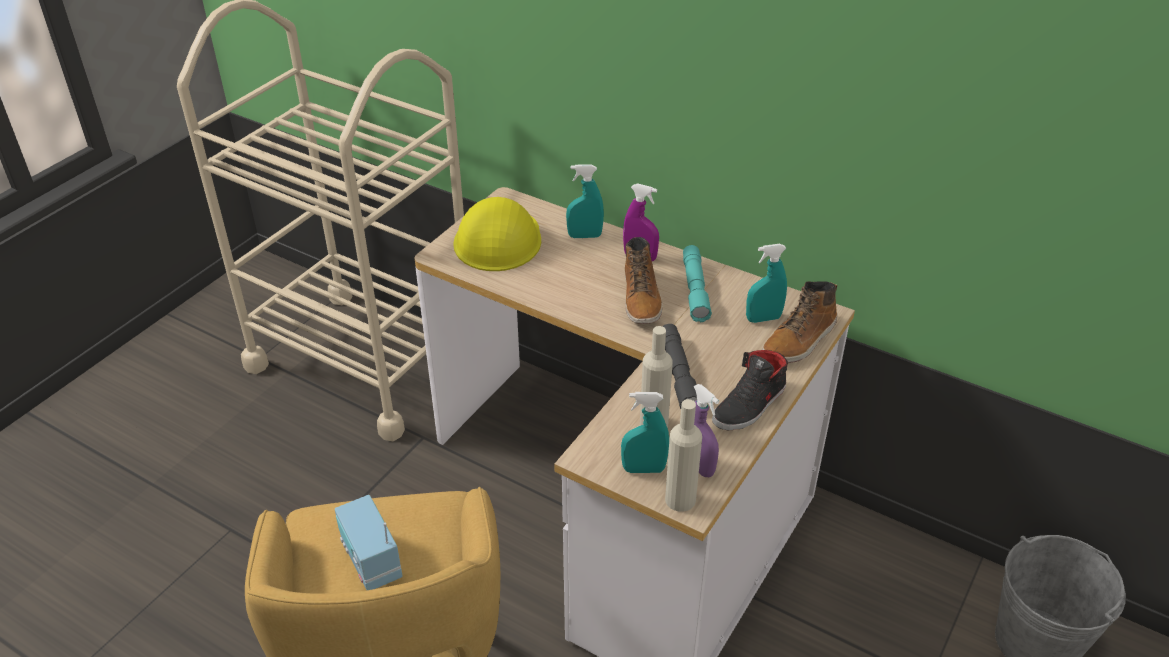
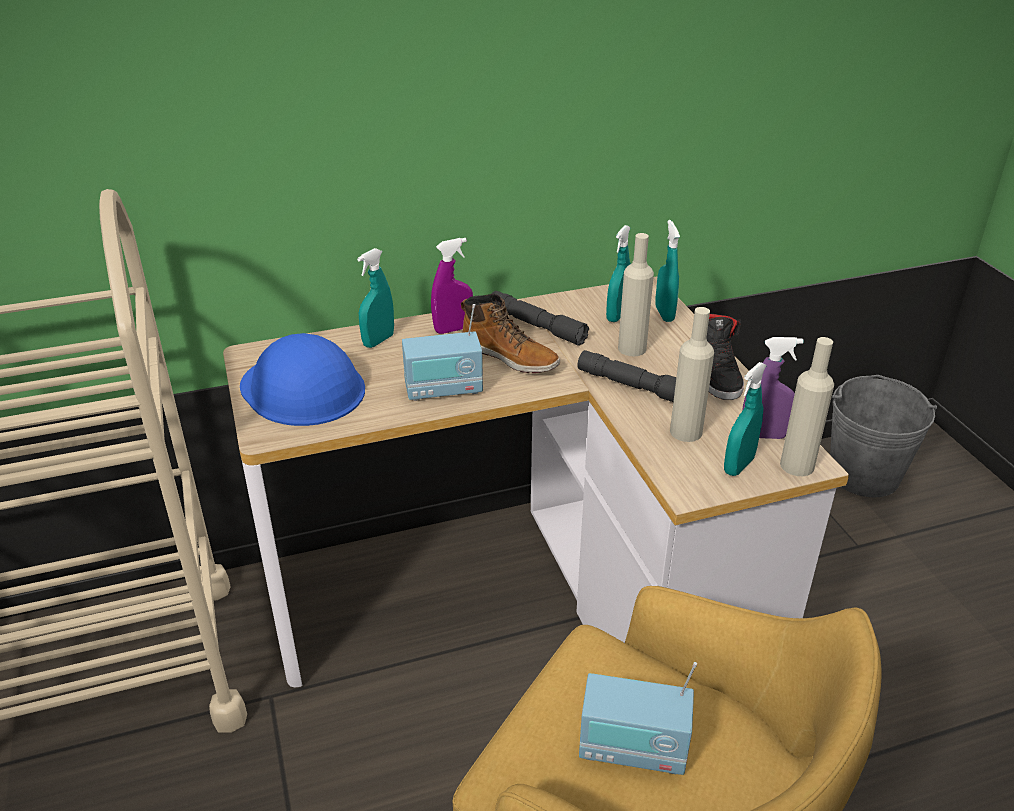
camera: 50 degrees left, 5 degrees down
(497, 239) = (303, 388): yellow hard hat -> blue hard hat
(566, 293) = (443, 390): none -> radio
(695, 289) = (536, 326): turquoise flashlight -> grey flashlight
(727, 348) = (632, 348): none -> beige bottle
(800, 340) = (664, 314): boot -> turquoise spray bottle

